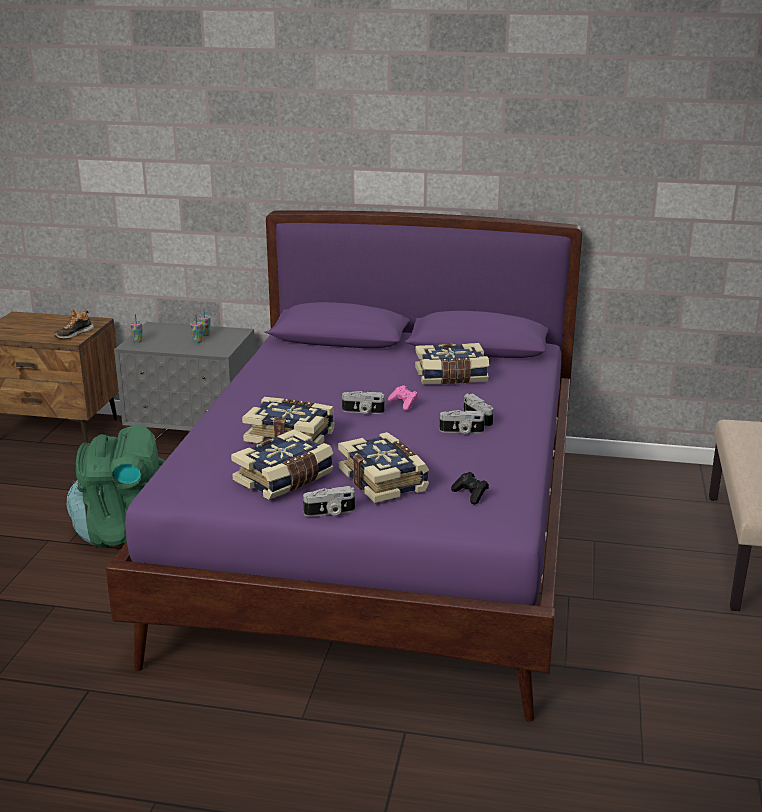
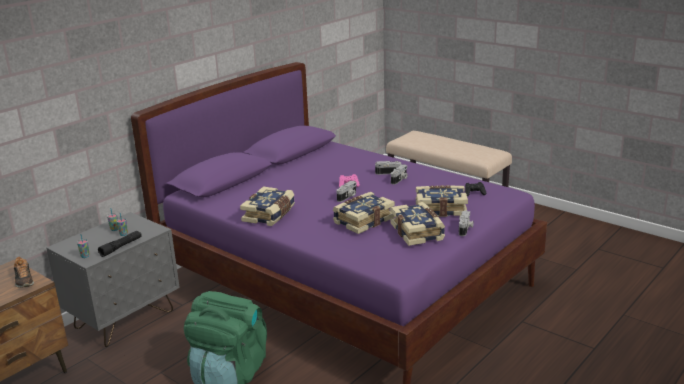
camera: 60 degrees left, 0 degrees up
(168, 349) = (121, 247): none -> black flashlight
(451, 376) = (324, 167): book -> book (270, 215)

